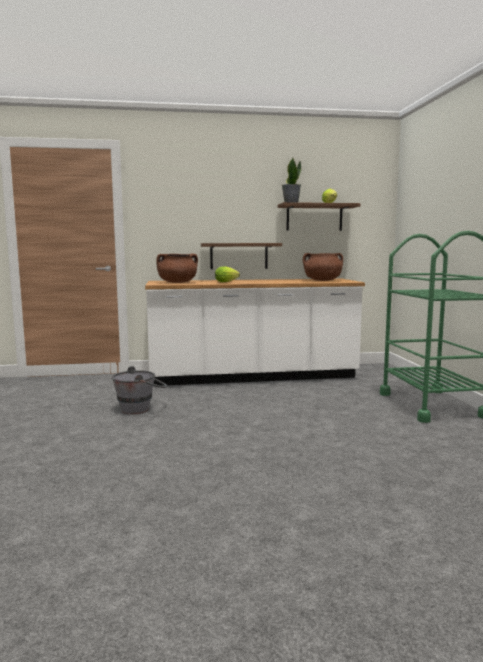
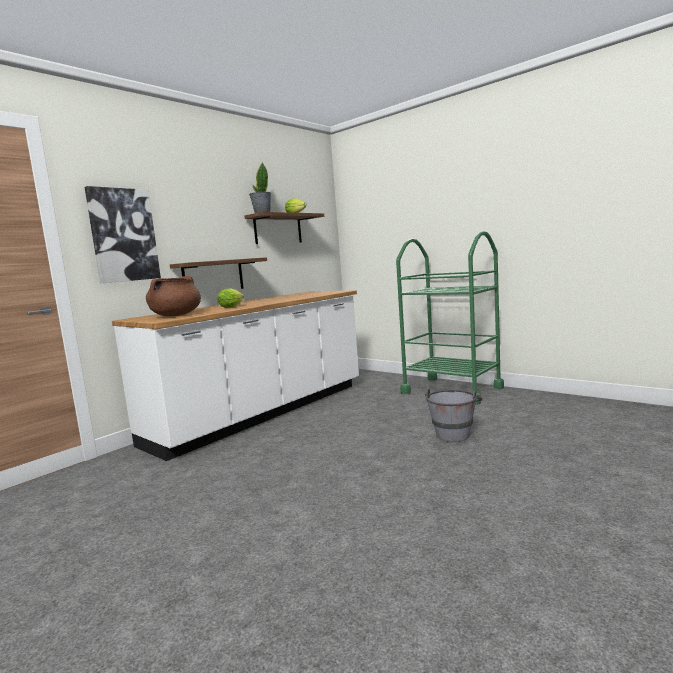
camera: 40 degrees left, 0 degrees up
(141, 408) = (217, 490): grey bucket -> grey bucket (453, 433)
(167, 220) = (123, 235): none -> picture
(322, 280) = (313, 294): brown cooking pot -> none

